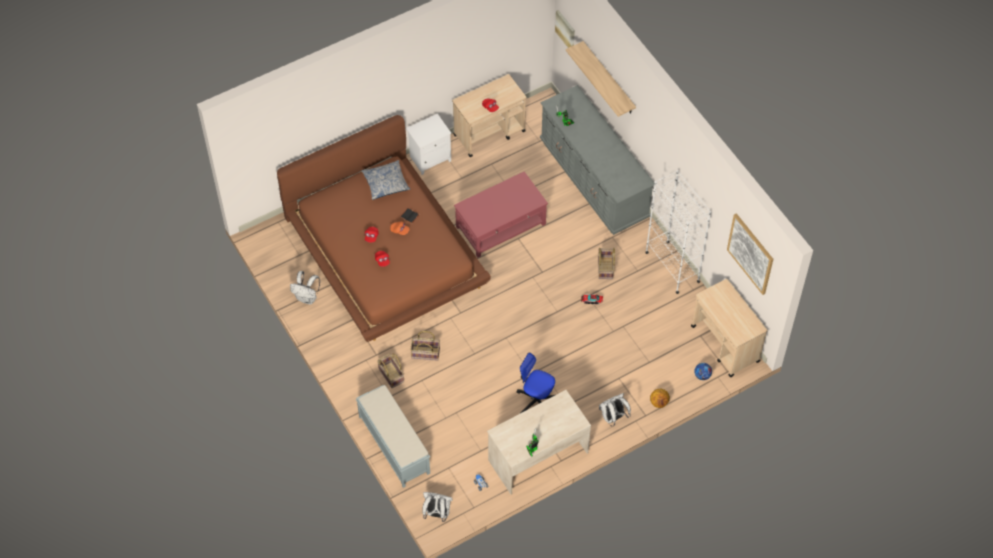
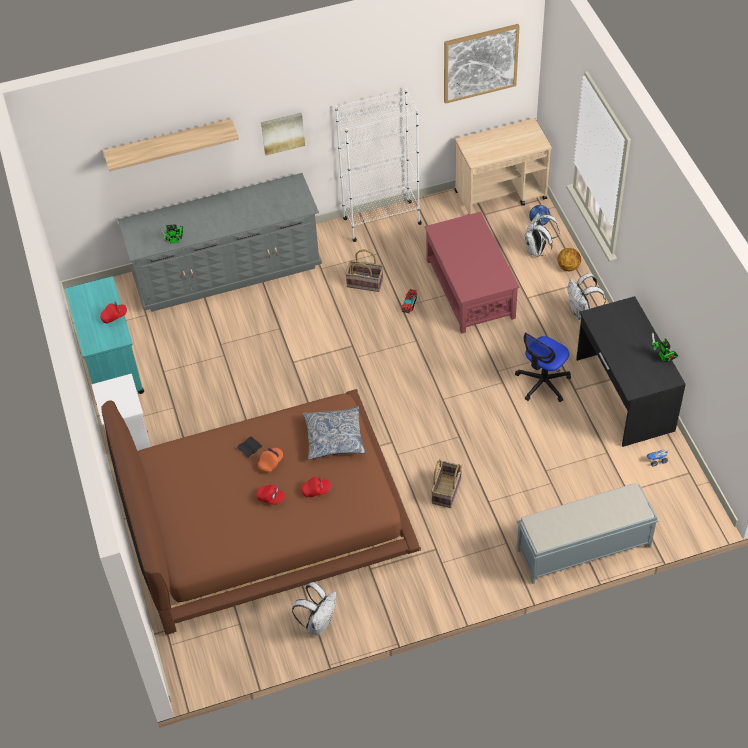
camera: 75 degrees left, 5 degrees down
(386, 183) = (183, 468): pillow -> pillow (334, 438)
(390, 375) = (472, 536): basket -> none
(437, 514) = (694, 514): white backpack -> white backpack (537, 250)
(490, 133) = (111, 365): beige cart -> turquoise cart
(501, 225) = (266, 376): red coffee table -> red coffee table (470, 288)
(537, 456) = (623, 395): beige desk -> black desk
(566, 30) = (63, 176): picture -> picture (282, 132)

